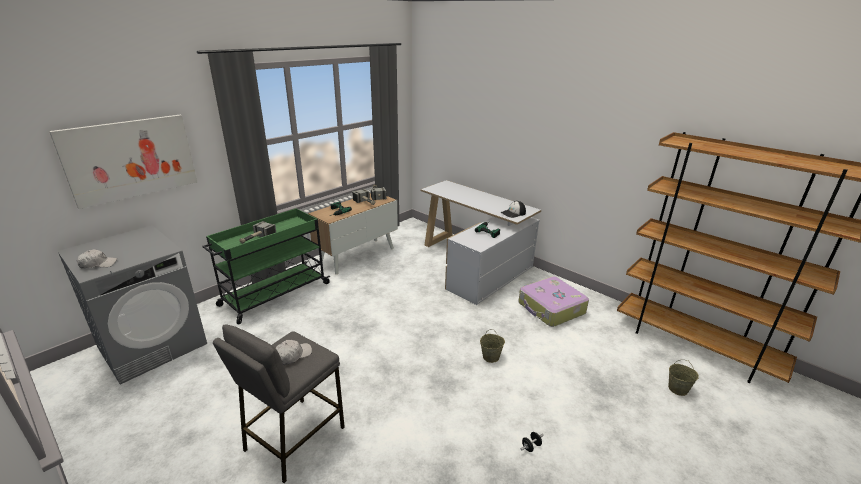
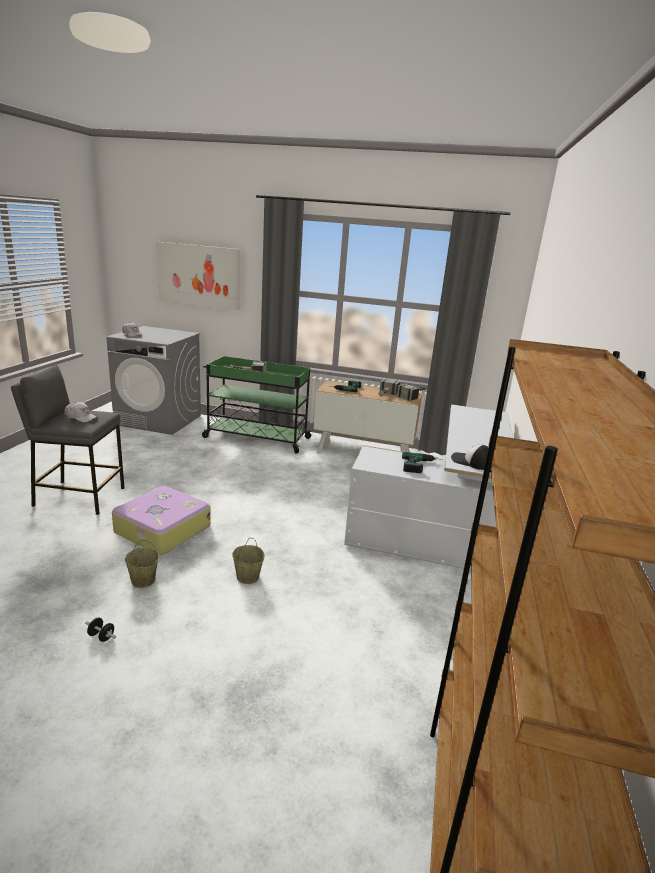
camera: 60 degrees right, 5 degrees down
(551, 308) = (404, 614): suitcase -> suitcase (161, 529)
(678, 389) = (298, 814): beige bucket -> beige bucket (143, 581)

